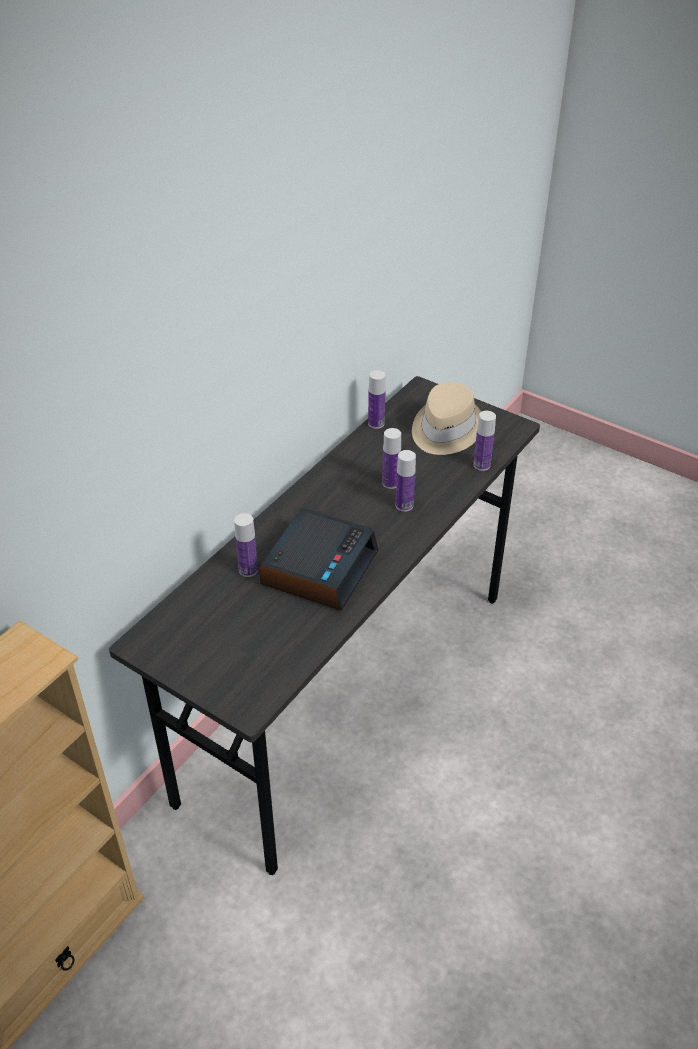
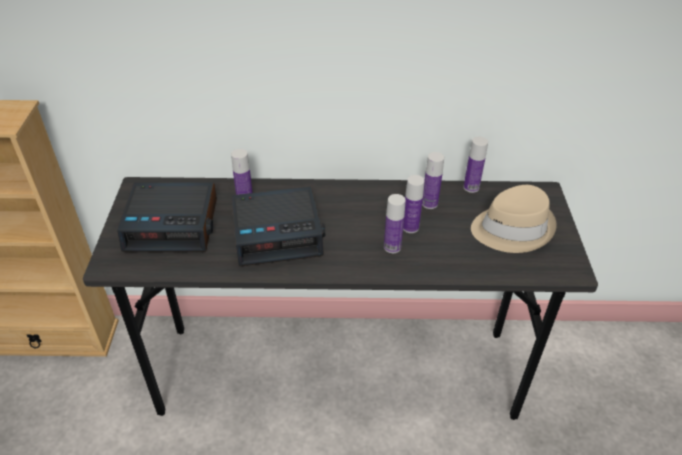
camera: 55 degrees right, 0 degrees up
(233, 637) = (173, 225): none -> alarm clock
(481, 465) = (494, 271): bottle -> bottle (429, 203)

